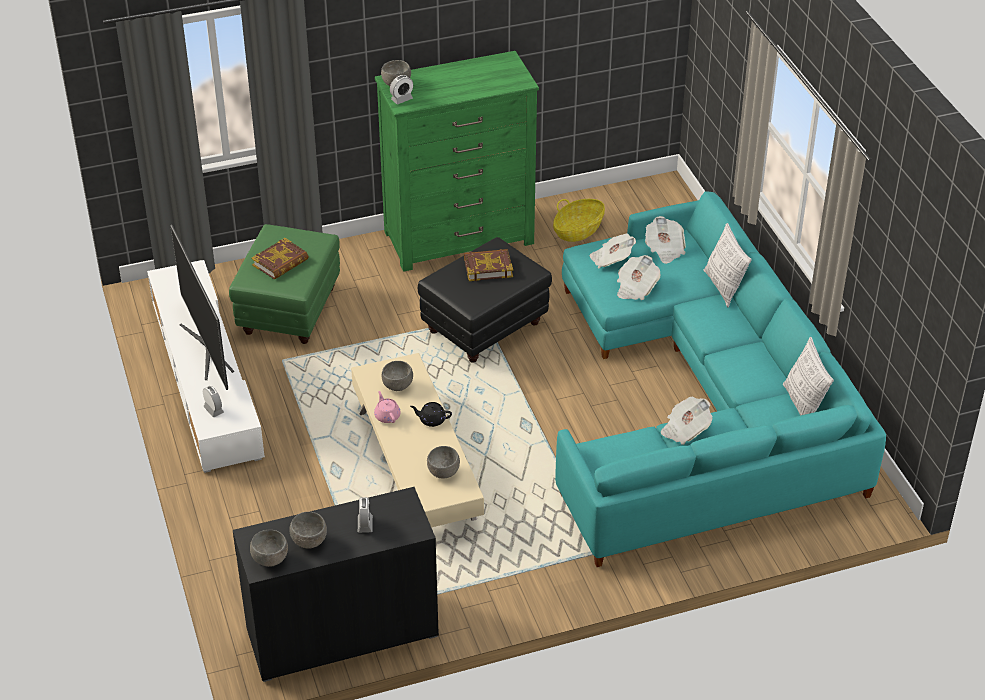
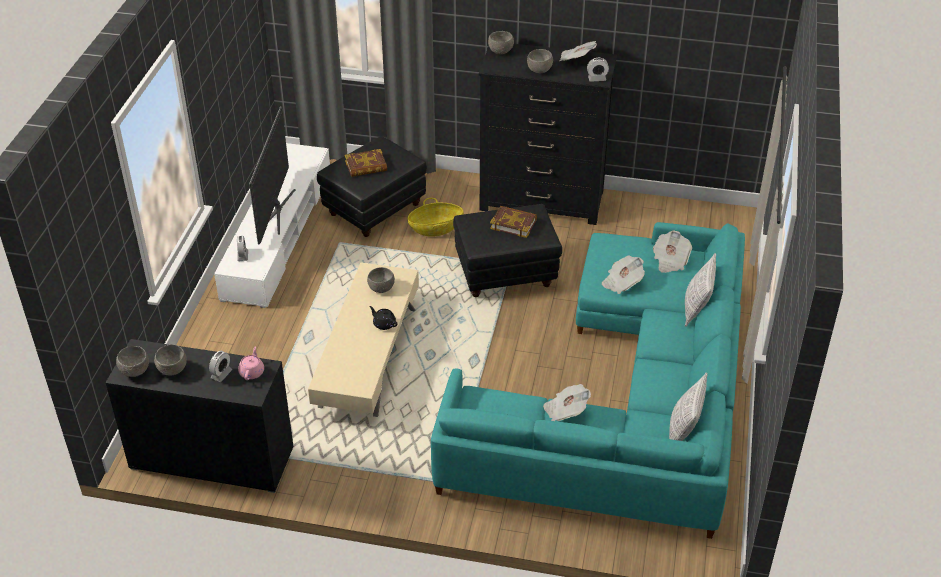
camera: 30 degrees right, 0 degrees up
(288, 310) = (374, 209): green ottoman -> black ottoman
(387, 416) = (354, 308): pink teapot -> pink teapot (252, 372)
(402, 99) = (494, 63): alarm clock -> alarm clock (597, 79)
(443, 472) = (358, 366): grey bowl -> grey bowl (539, 70)
(459, 238) = (542, 200): green dresser -> black dresser
(578, 231) = (640, 227): basket -> basket (435, 228)
(611, 260) = (621, 253): newspaper -> newspaper (576, 60)

